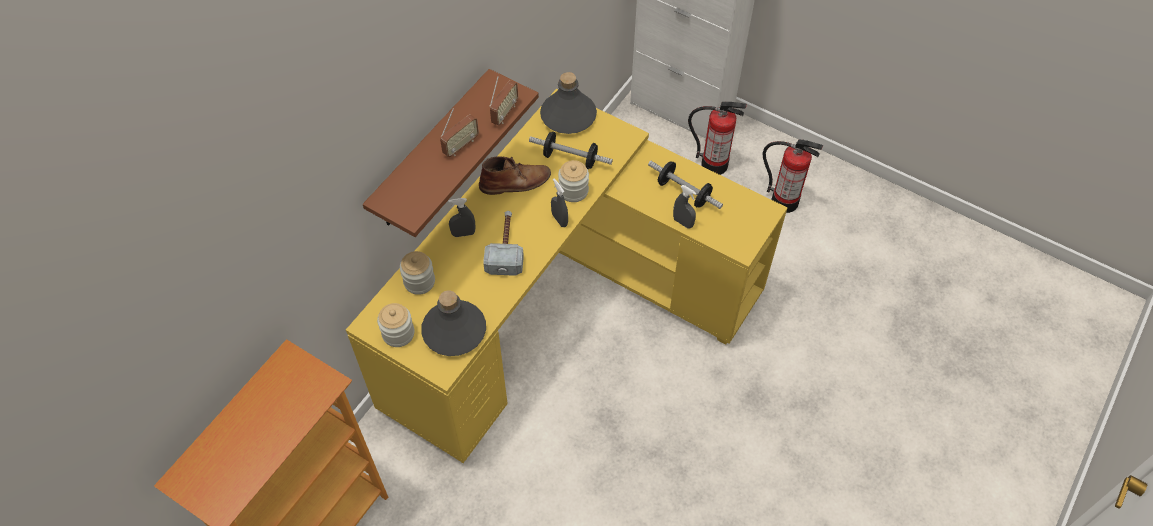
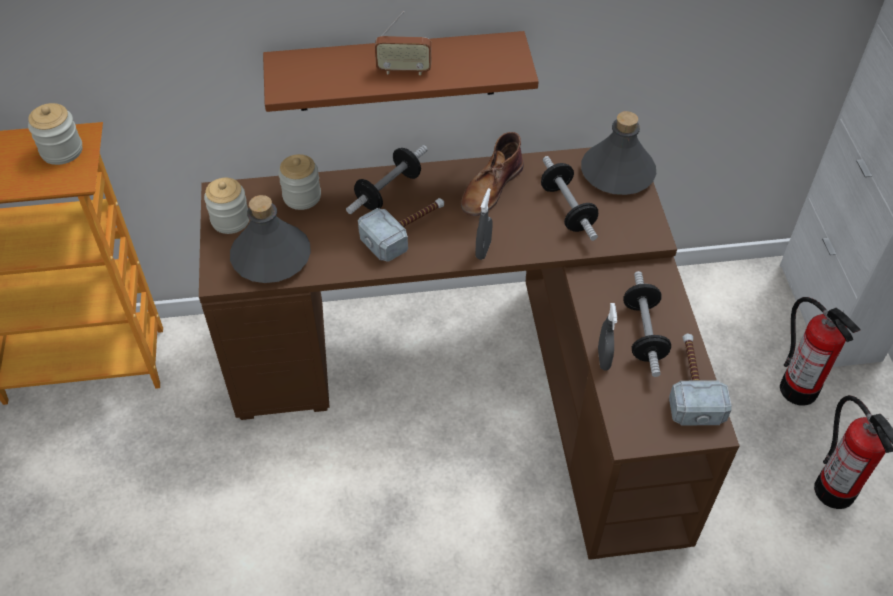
camera: 50 degrees right, 5 degrees down
(463, 233) = (388, 191): grey spray bottle -> dumbbell
(504, 113) = (481, 74): radio -> none
(516, 182) = (491, 188): brown boot -> brown boot turned 90 degrees clockwise
(561, 307) = (481, 377): yellow desk -> brown desk
(573, 191) = (531, 237): jar -> jar (62, 151)
(735, 197) = (692, 385): none -> hammer

